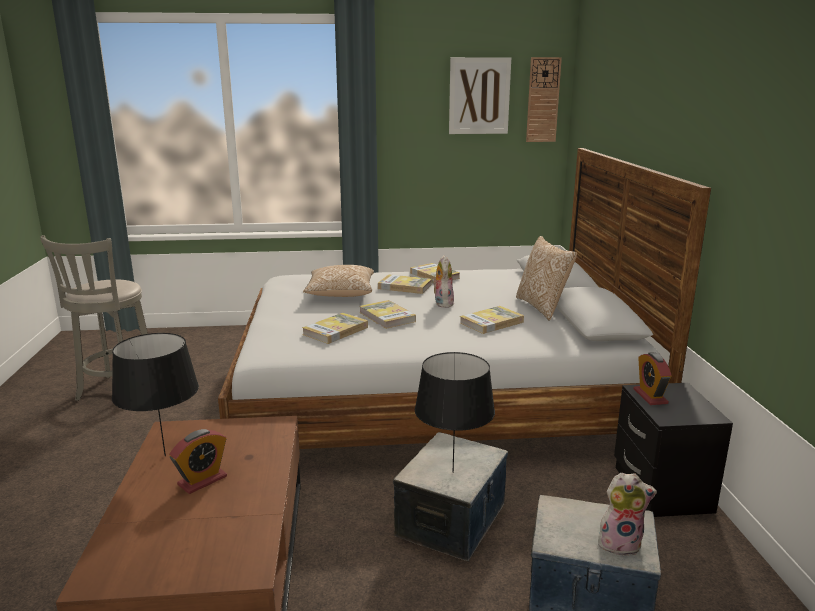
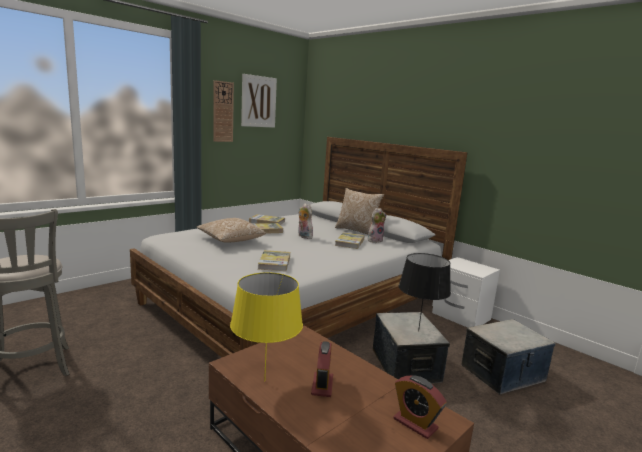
camera: 40 degrees left, 5 degrees down
(165, 455) = (264, 381): black table lamp -> yellow table lamp
(387, 317) = (289, 249): book -> none
(543, 100) = (292, 107): wall clock -> wall clock (223, 112)
(620, 543) = (526, 336): plush toy -> plush toy (375, 240)
(650, 396) = (456, 266): alarm clock -> alarm clock (415, 424)
(660, 489) = (460, 316): black nightstand -> white nightstand

